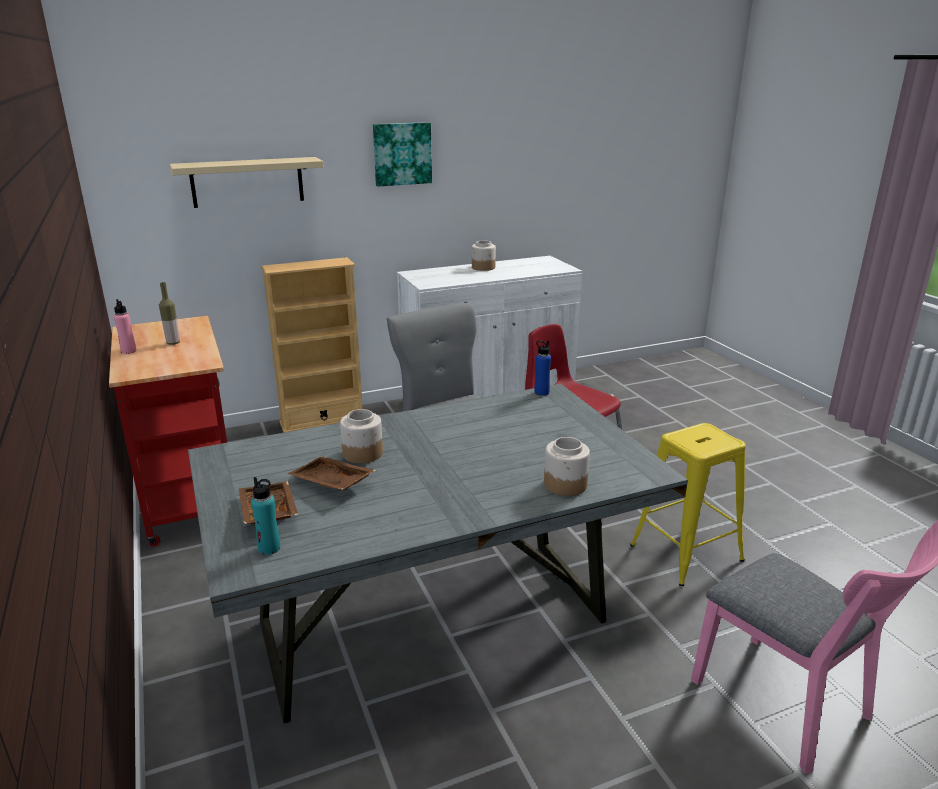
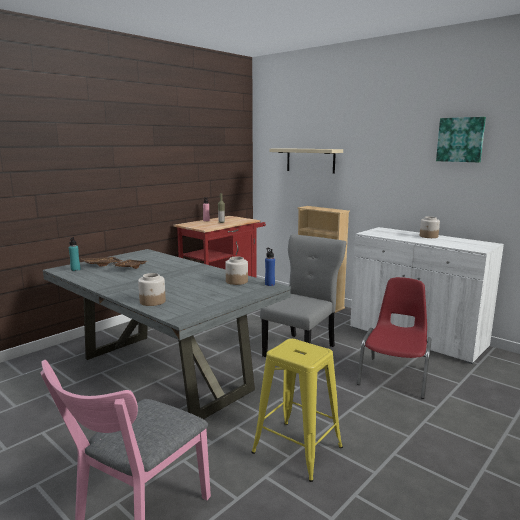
camera: 65 degrees right, 10 degrees down
(362, 454) = (160, 267): jar -> jar (236, 281)
(402, 154) = (392, 150): picture -> picture (460, 139)

